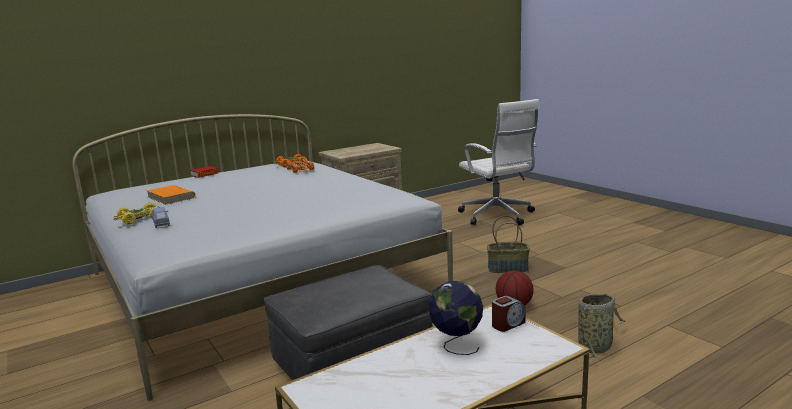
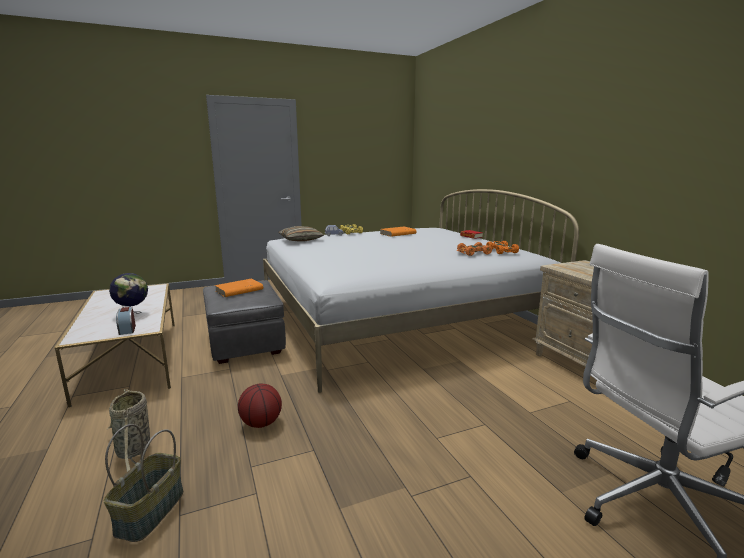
camera: 100 degrees right, 0 degrees up
(199, 235) = (301, 240): none -> pillow
(344, 291) = (239, 290): none -> orange book
(508, 268) = (366, 446): basket -> basket (151, 512)

